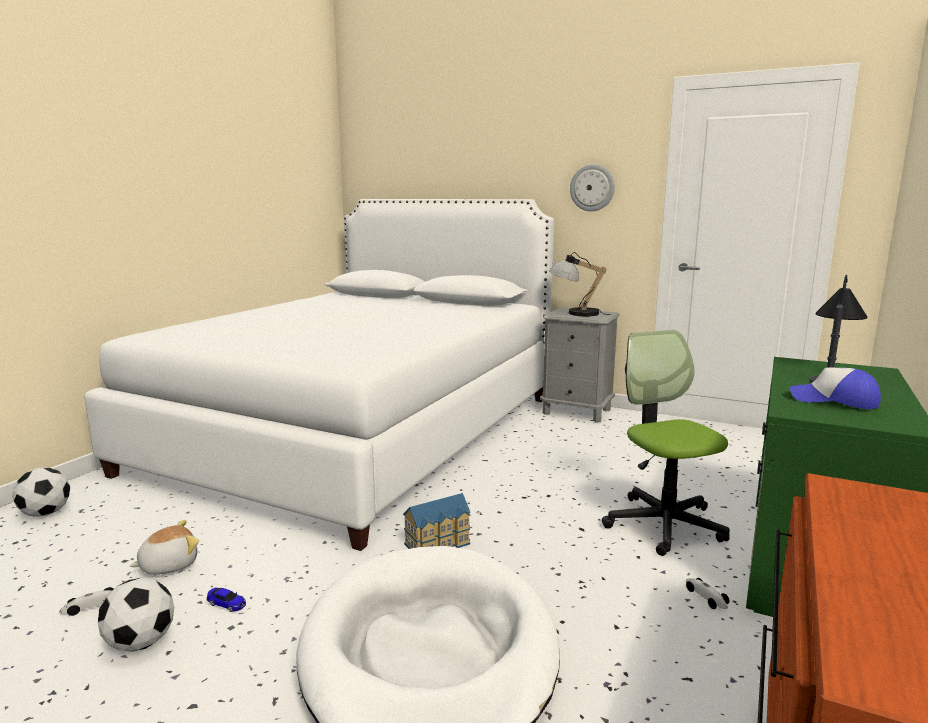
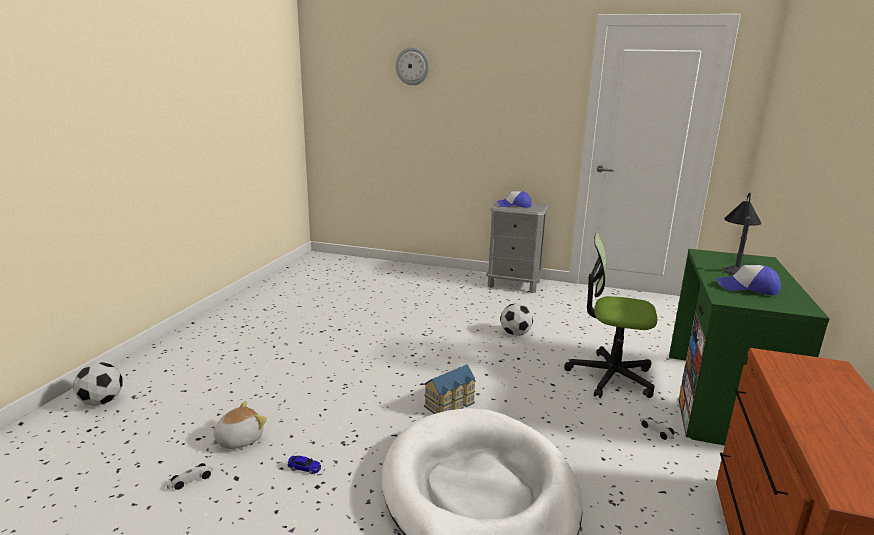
camera: 10 degrees left, 5 degrees up
(141, 643) = (249, 506): football -> football (515, 334)
(359, 432) = (345, 310): white bed -> none
(574, 313) = (514, 205): table lamp -> cap
(592, 187) = (528, 102): wall clock -> wall clock (412, 66)
(664, 524) = (610, 376): office chair -> office chair turned 45 degrees counterclockwise

